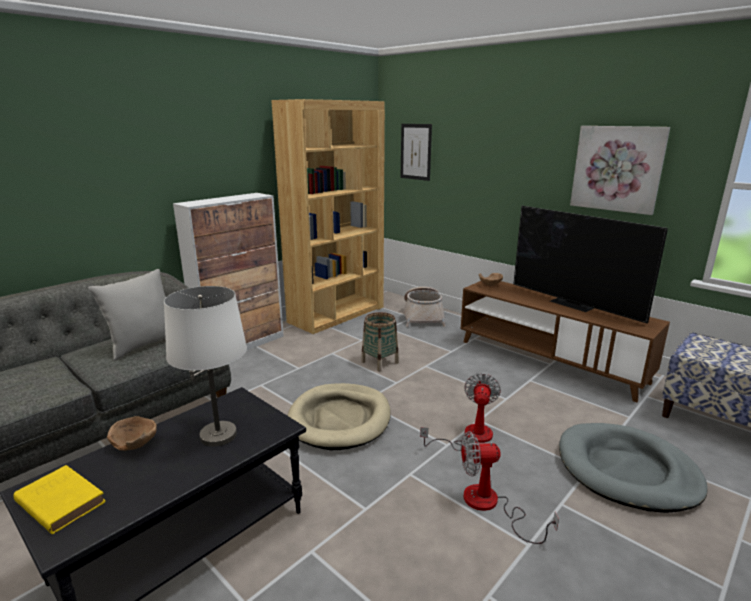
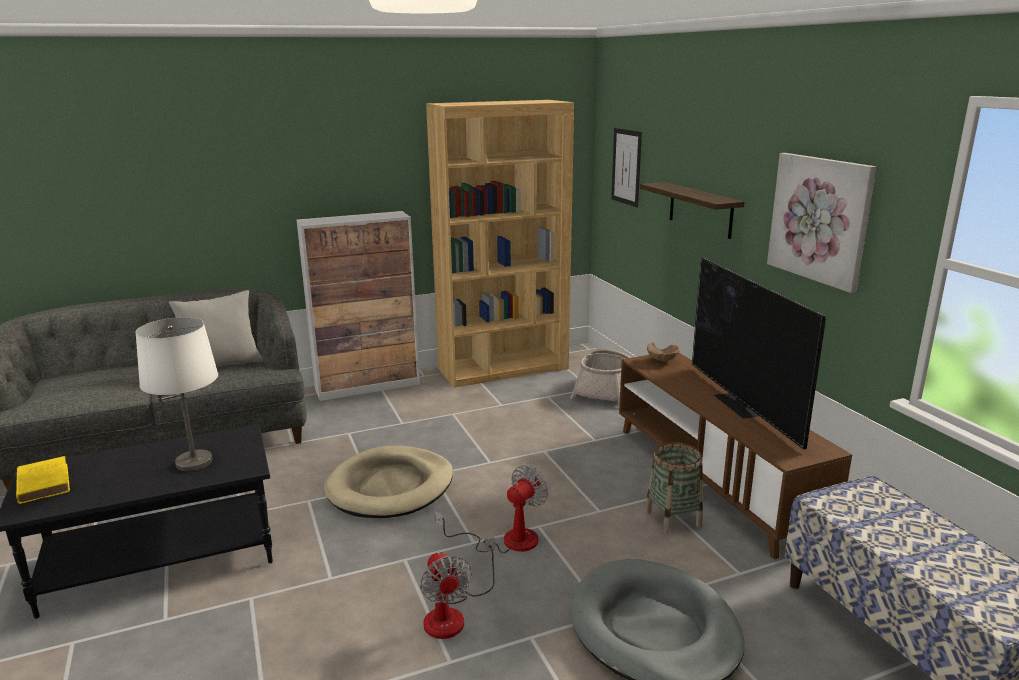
camera: 25 degrees right, 0 degrees up
(136, 445) = (130, 455): brown bowl -> none
(379, 362) = (495, 435): basket -> basket (673, 519)
(491, 505) = (453, 614): fan -> fan turned 135 degrees counterclockwise
(497, 175) = (700, 209): none -> shelf

